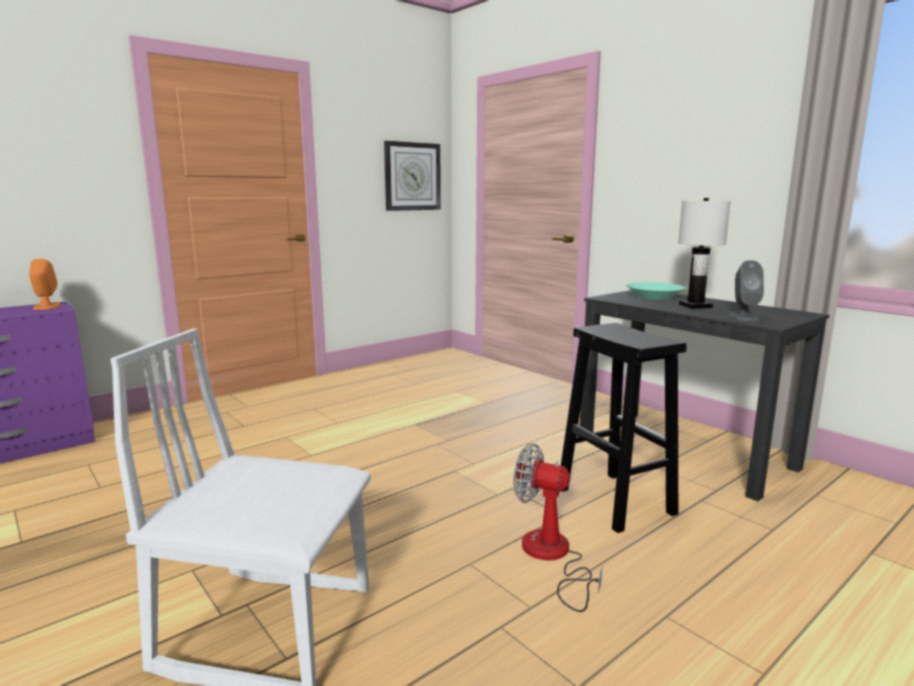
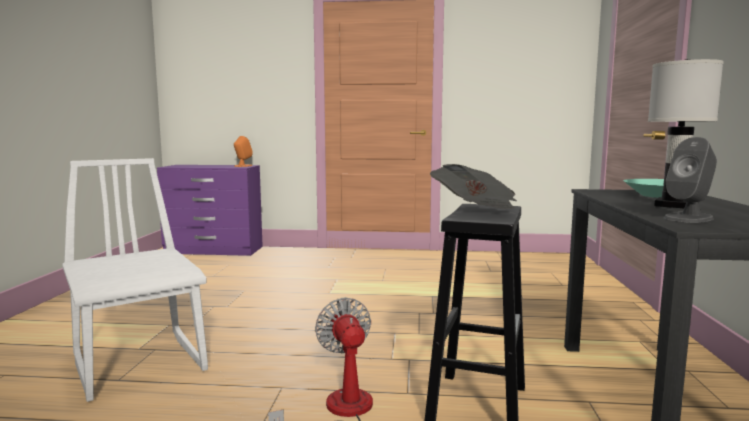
camera: 45 degrees right, 5 degrees down
(412, 176) = (544, 80): wall clock -> none
(624, 336) = (476, 212): none -> newspaper

